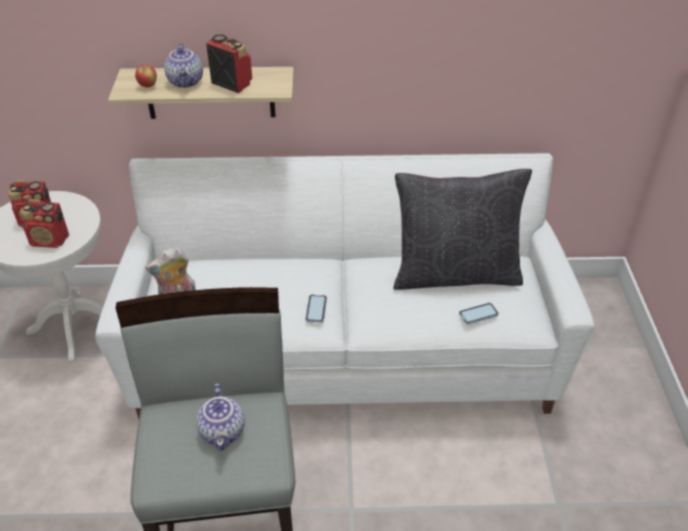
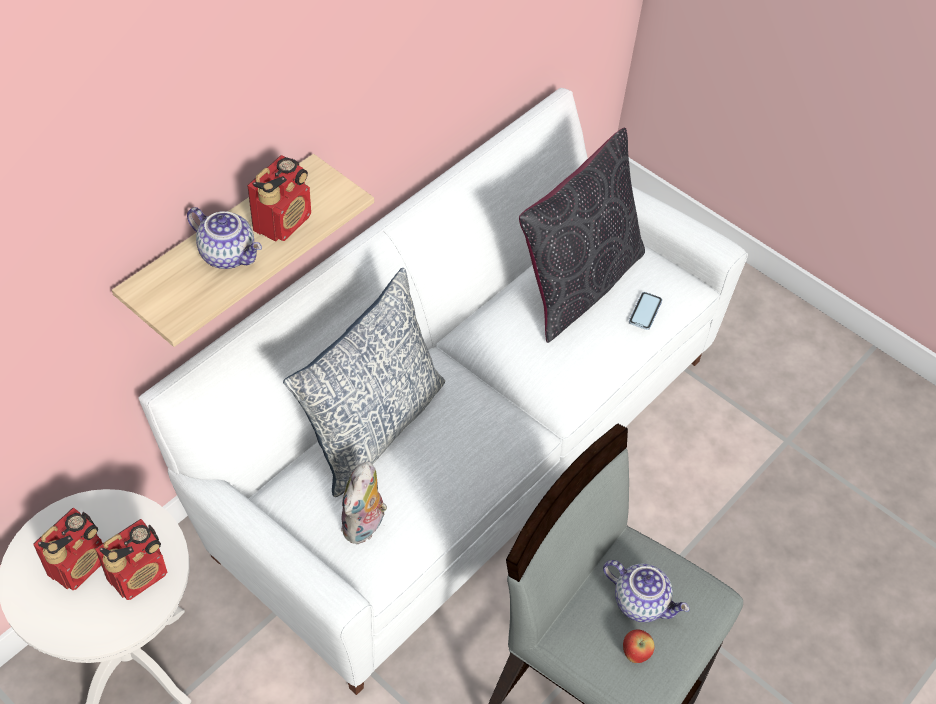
camera: 50 degrees left, 10 degrees up
(148, 86) = (191, 290): apple -> apple (635, 653)
(231, 83) = (283, 222): radio -> radio turned 135 degrees clockwise
(247, 264) = (372, 426): none -> pillow
(316, 309) = (504, 420): phone -> none

